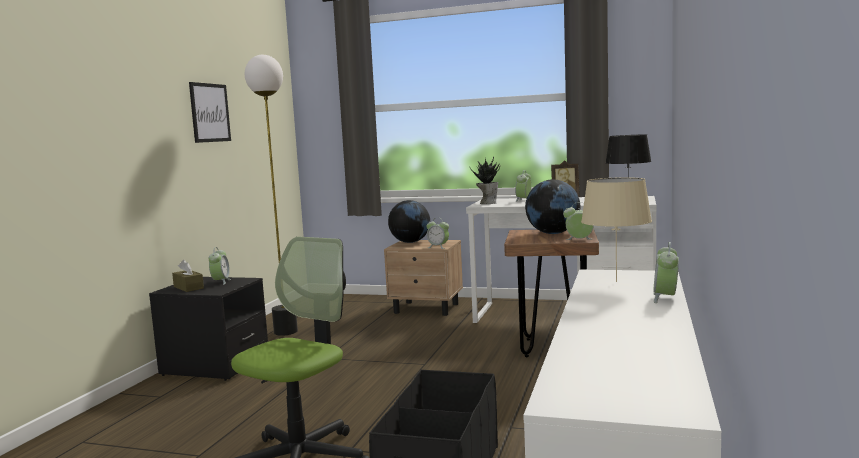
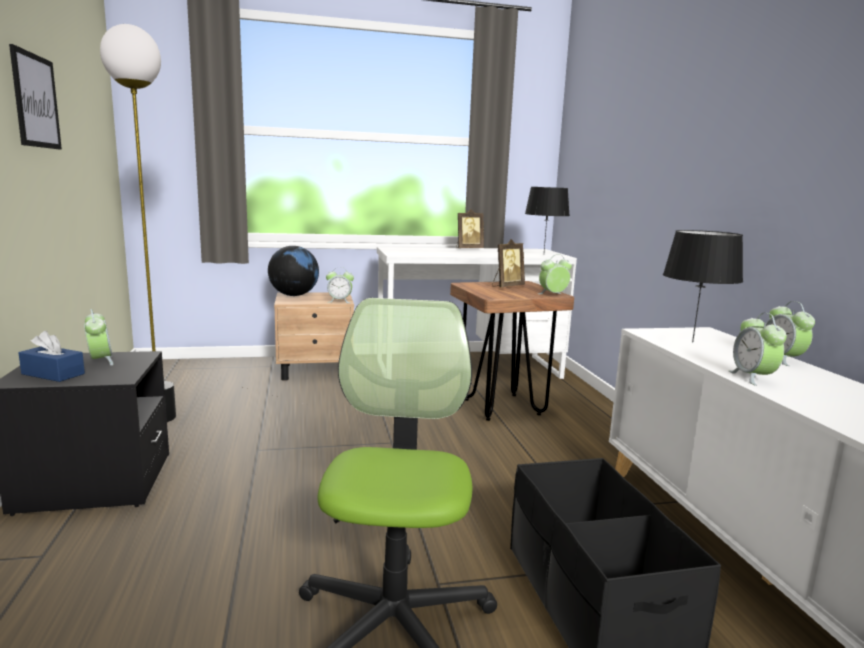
camera: 30 degrees left, 5 degrees up
(188, 287) = (53, 374): brown tissue box -> blue tissue box
(487, 203) = (399, 252): potted plant -> none
(523, 200) = (431, 249): alarm clock -> alarm clock (753, 378)
(553, 233) = (507, 287): globe -> picture frame
(615, 281) = (692, 342): beige table lamp -> black table lamp

